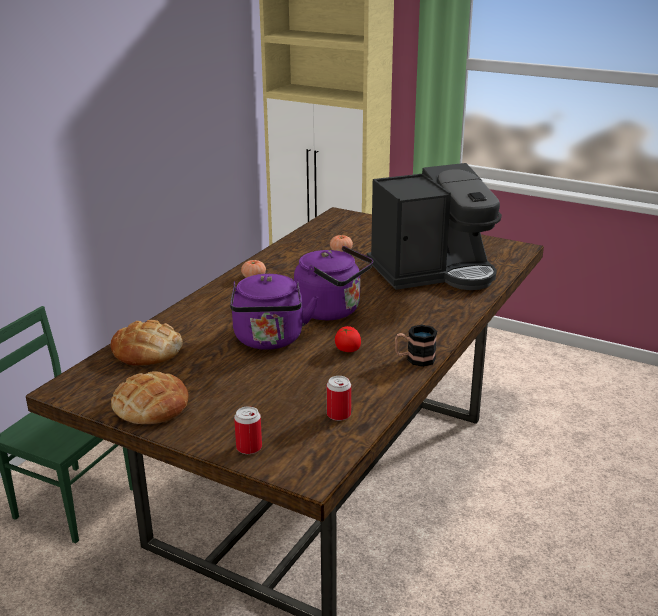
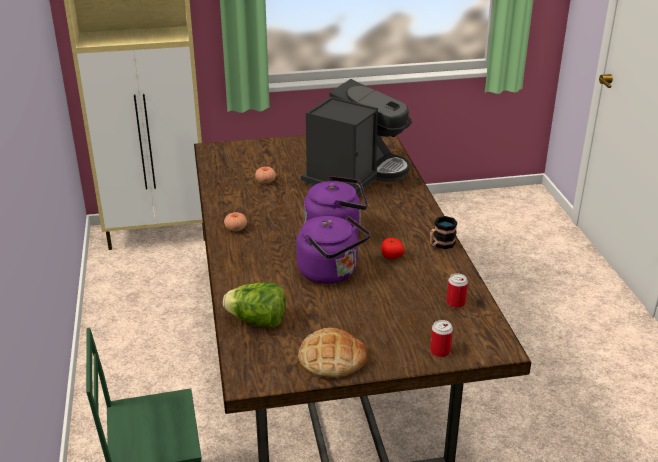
camera: 40 degrees left, 5 degrees up
(147, 351) = (257, 321): bread -> lettuce

